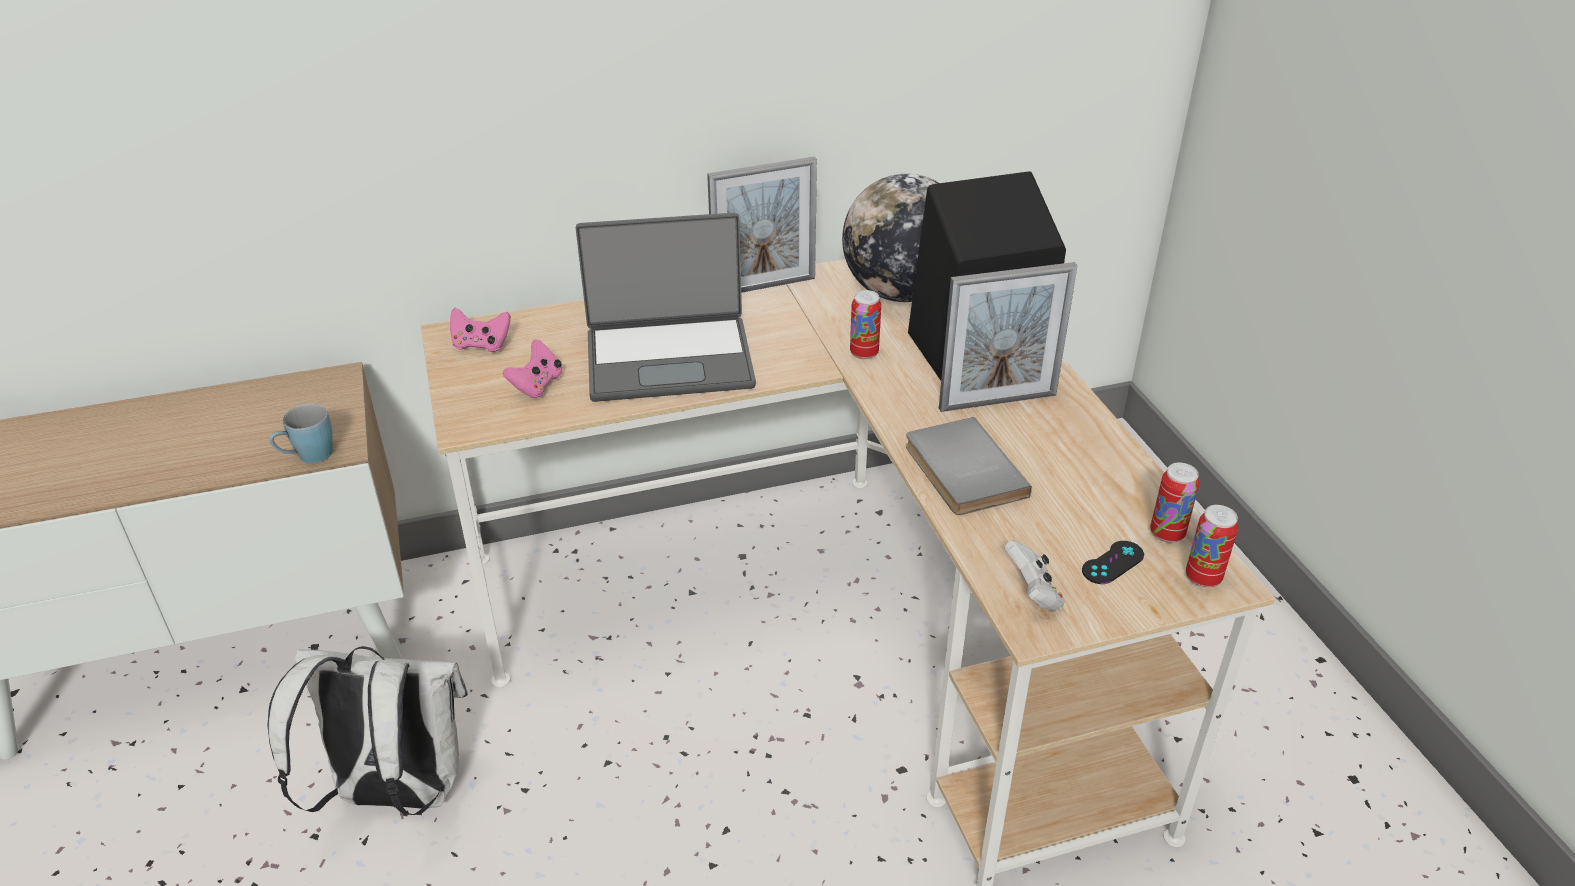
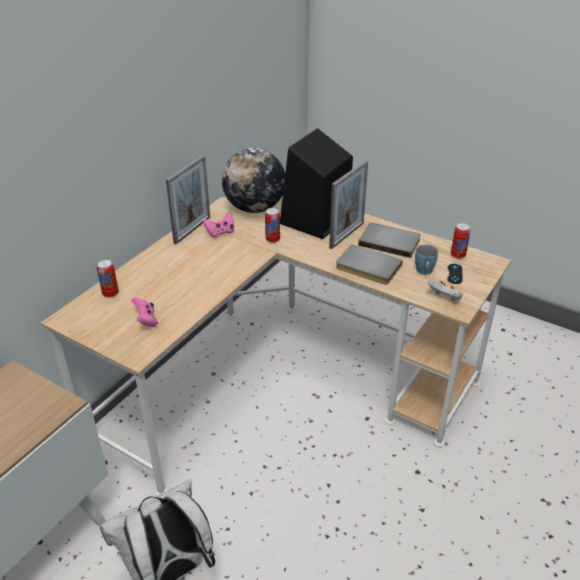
camera: 40 degrees left, 0 degrees up
(308, 457) = (52, 418): blue mug -> blue mug (424, 272)
(481, 345) = (90, 316): pink game controller -> pink game controller (220, 232)
(669, 359) = (193, 280): laptop -> none
(1064, 447) = (390, 241): none -> grey book
(1203, 578) = (485, 264): can -> can (110, 293)

